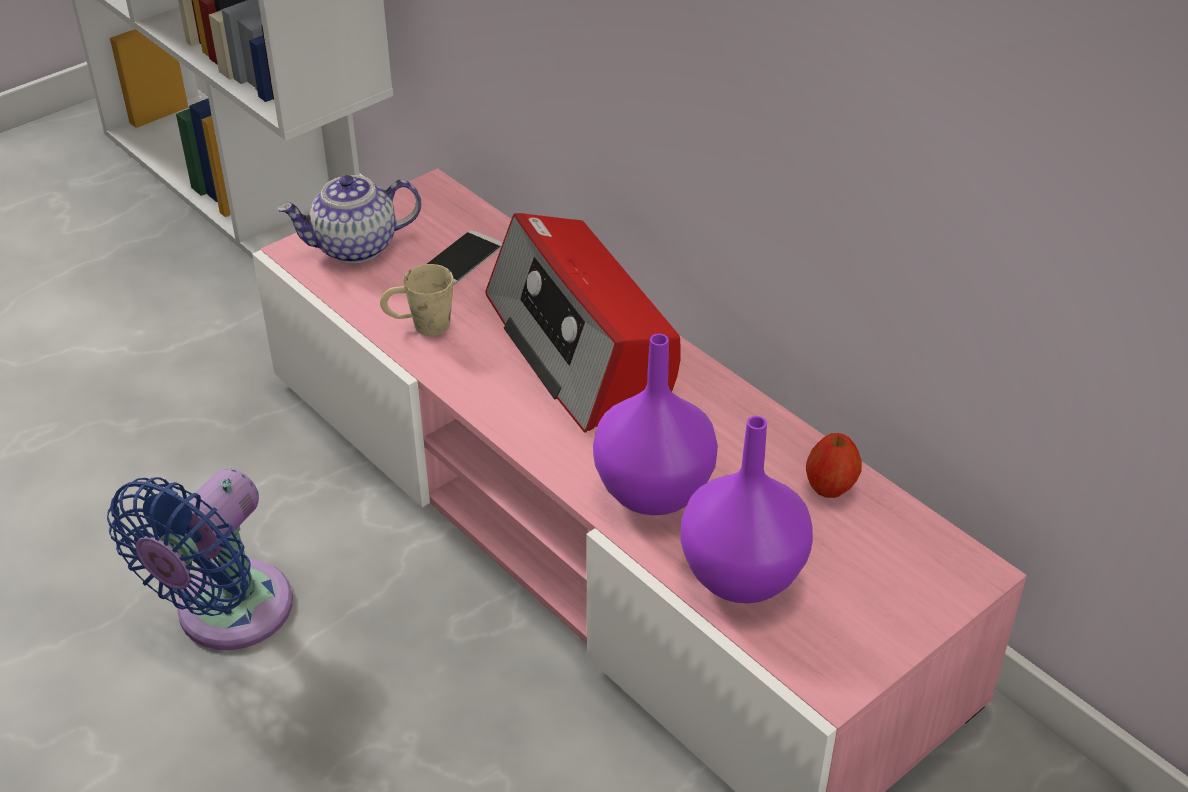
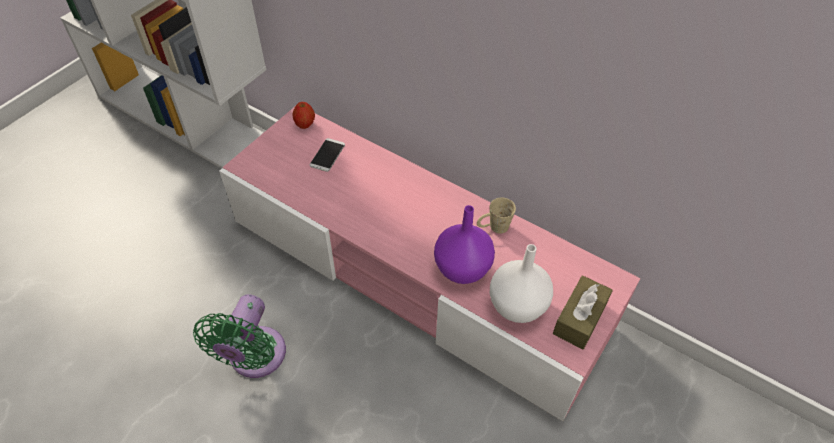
camera: 15 degrees left, 10 degrees up
(226, 615) = (254, 358): blue fan -> green fan
(355, 247) = (271, 158): teapot -> none
(419, 326) = (319, 198): beige mug -> beige mug (493, 228)
(581, 346) = (402, 195): radio -> none
(741, 574) = (516, 305): purple vase -> white vase
(830, 488) = (541, 250): apple -> apple (305, 125)
(866, 622) = (579, 318): none -> brown tissue box

